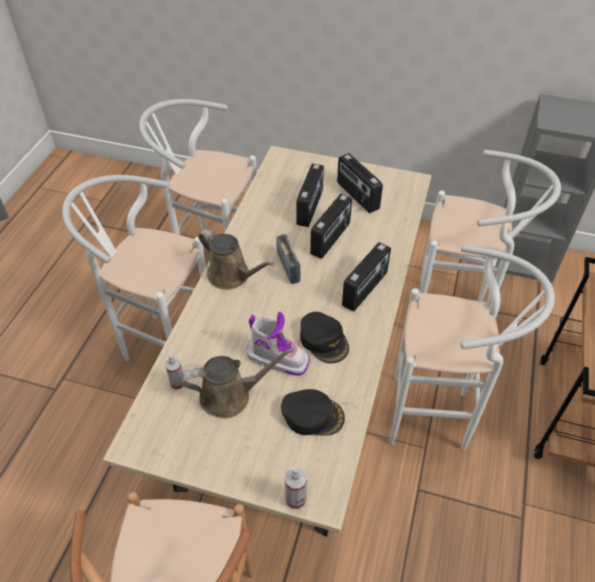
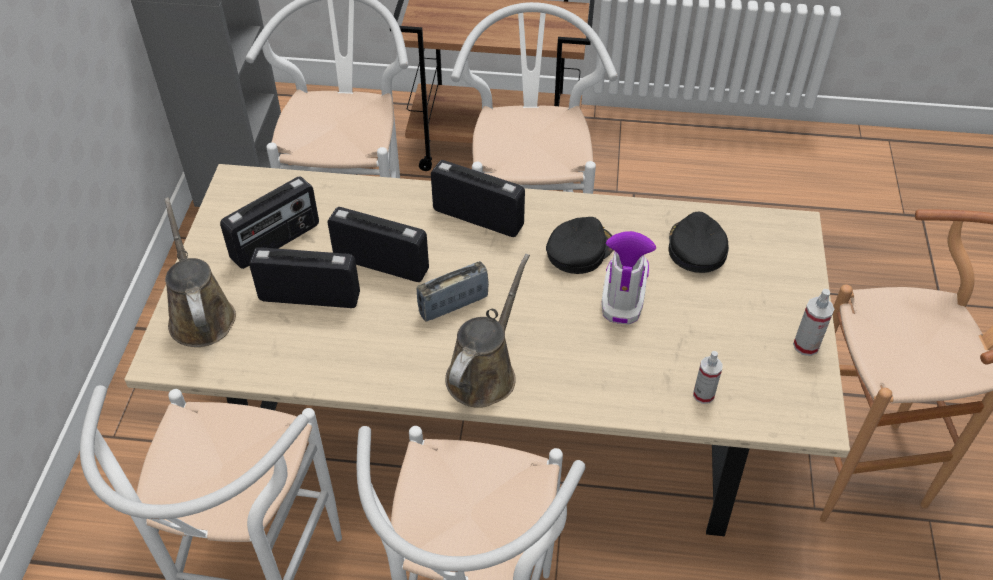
camera: 100 degrees left, 0 degrees up
(230, 396) = (700, 331): brown watering can -> brown watering can (200, 315)
(295, 499) = (805, 249): spray bottle -> spray bottle (806, 345)

